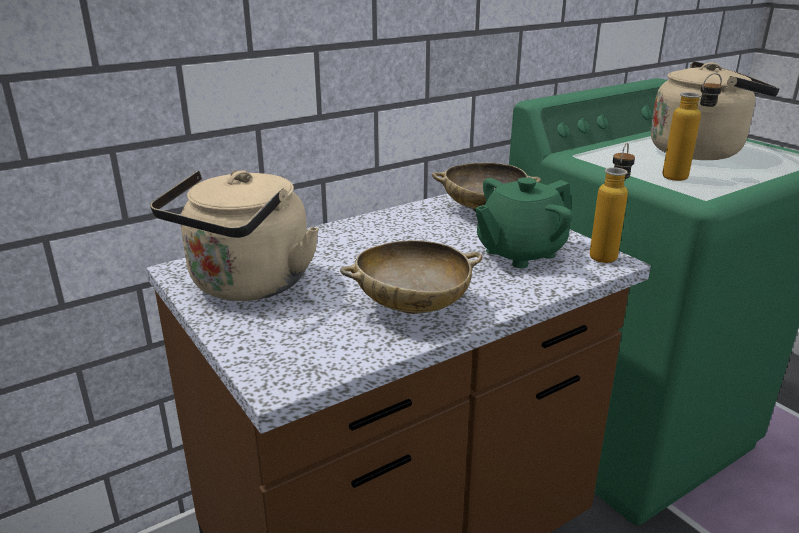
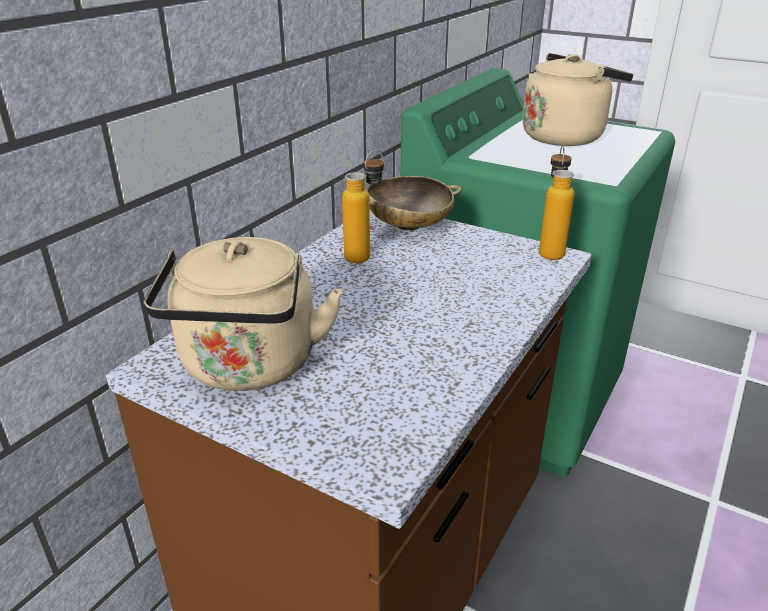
camera: 25 degrees left, 5 degrees up
(412, 306) = (436, 346): beige bowl -> none
(519, 253) = (480, 265): green teapot -> none
(683, 176) = (577, 164): bottle -> bottle (365, 254)

